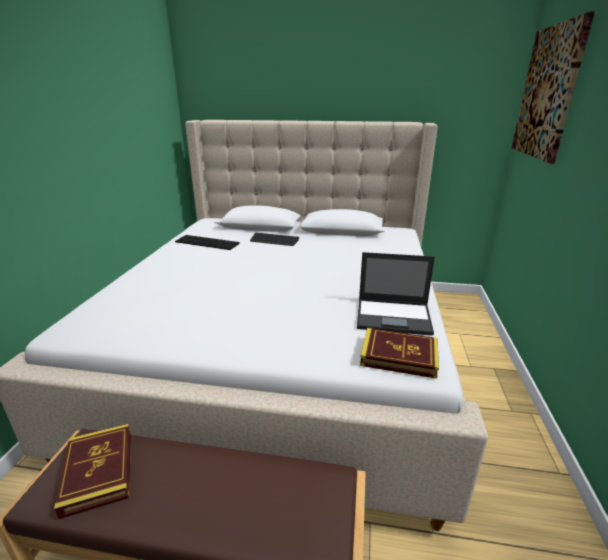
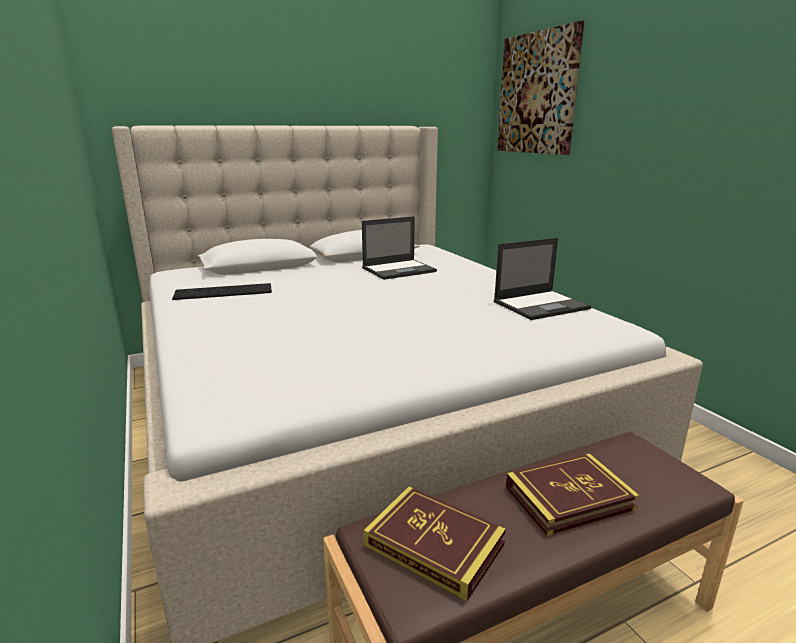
camera: 35 degrees left, 5 degrees down
(274, 240) = (308, 275): keyboard -> none
(342, 250) = (399, 270): none -> laptop
(399, 356) = (595, 327): book -> book (569, 498)

